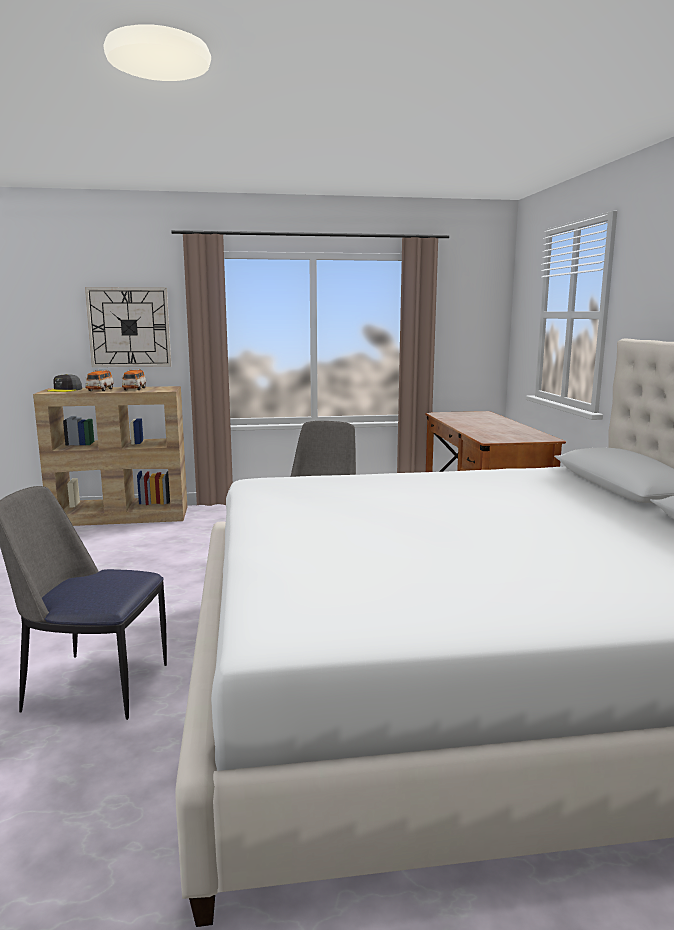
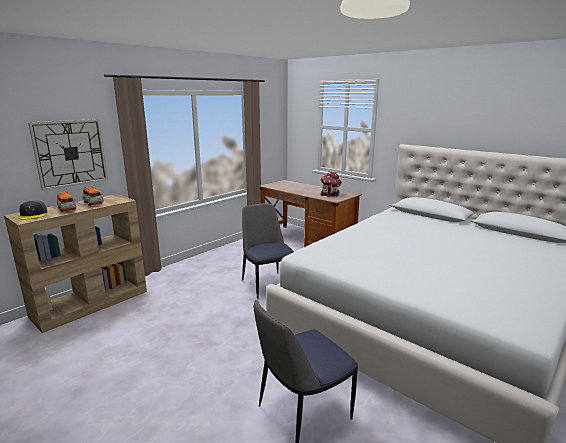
camera: 40 degrees left, 5 degrees up
(505, 434) = (330, 194): none -> toy house

